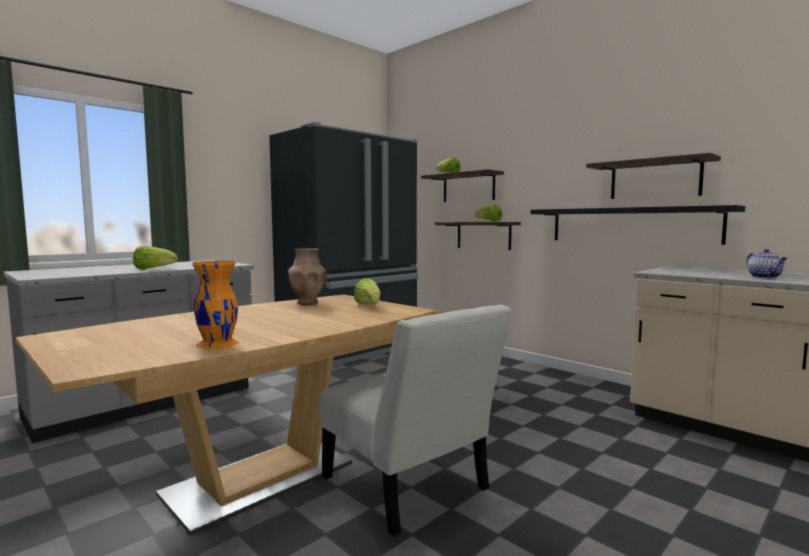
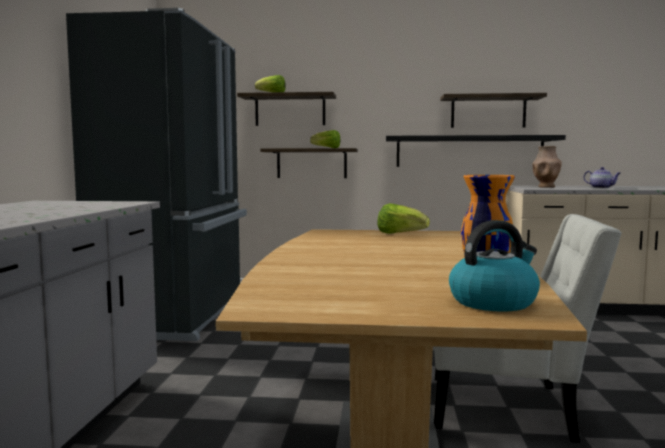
camera: 40 degrees left, 0 degrees up
(121, 358) = (493, 302): none -> kettle
(153, 269) = (55, 212): lettuce -> none
(307, 303) = (332, 239): brown vase -> brown vase (546, 187)

